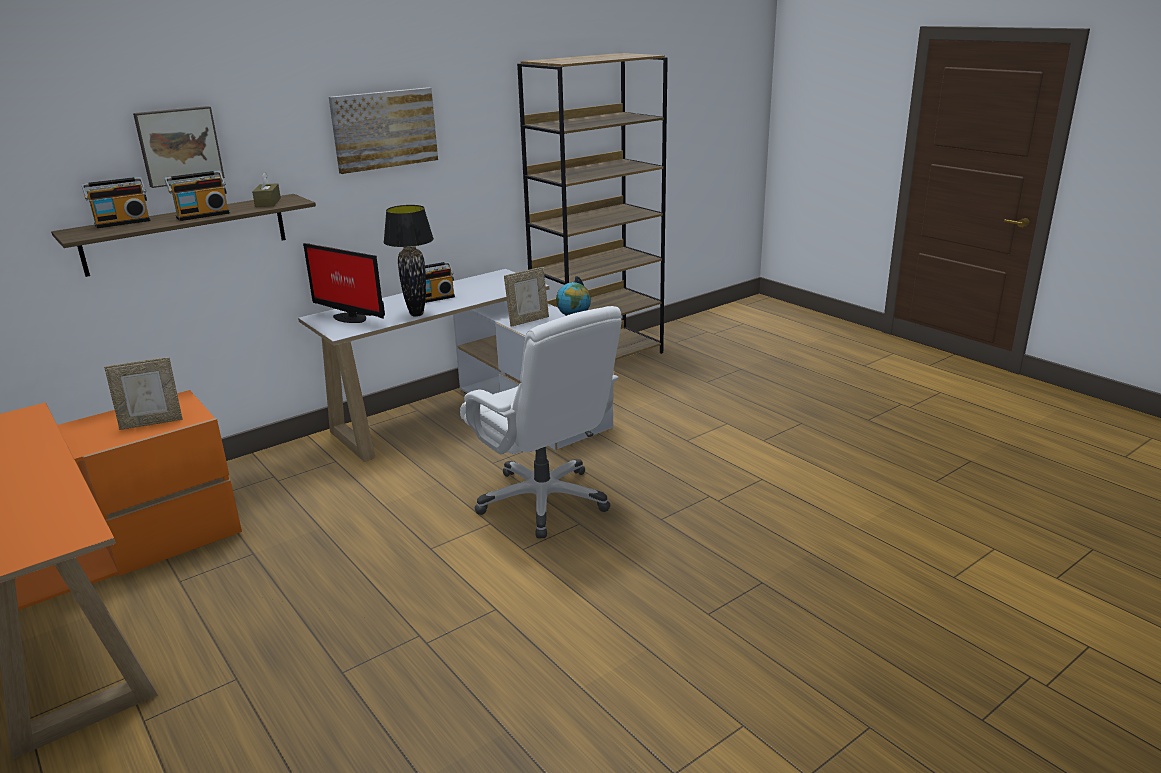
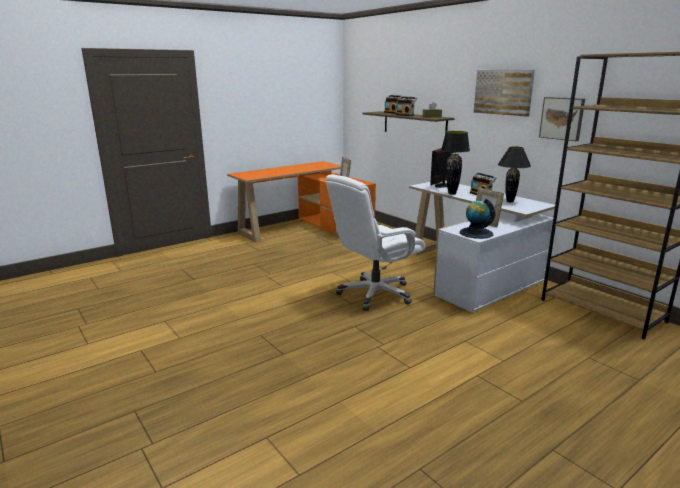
camera: 90 degrees right, 5 degrees down
(179, 146) = (419, 85): picture -> picture (562, 118)
(481, 287) = (509, 201): none -> black table lamp

